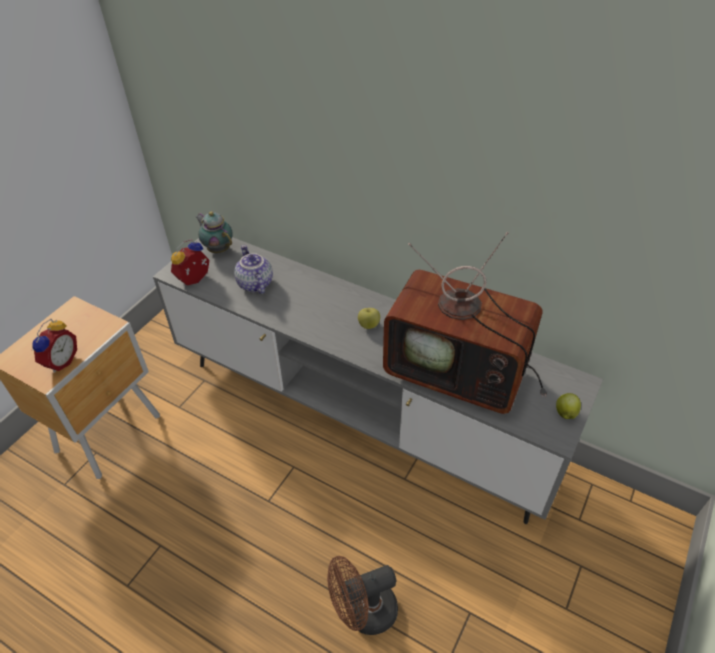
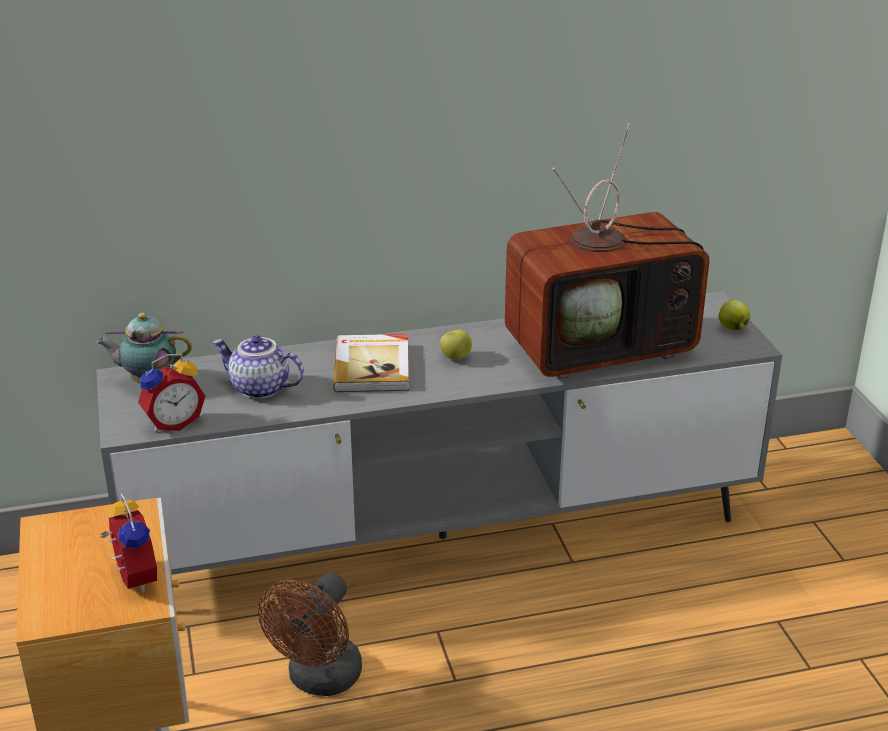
camera: 45 degrees left, 15 degrees down
(195, 280) = (173, 422): alarm clock -> alarm clock turned 120 degrees counterclockwise
(321, 304) = (373, 366): none -> book
(363, 612) = (690, 694): brown fan -> brown fan (319, 680)

